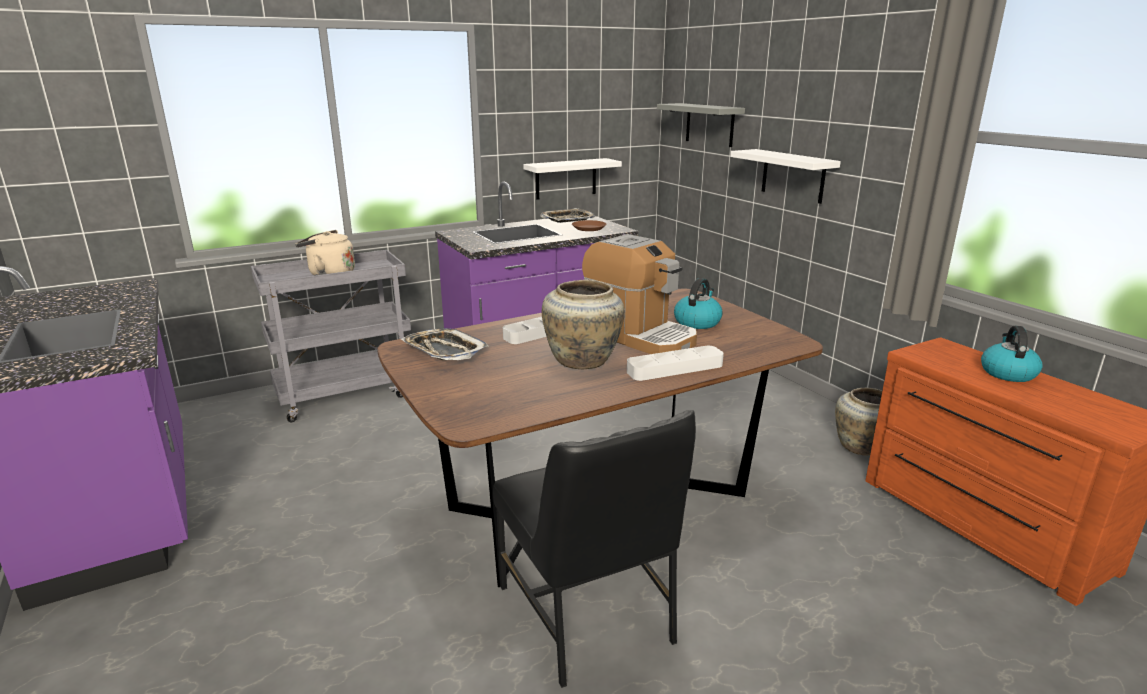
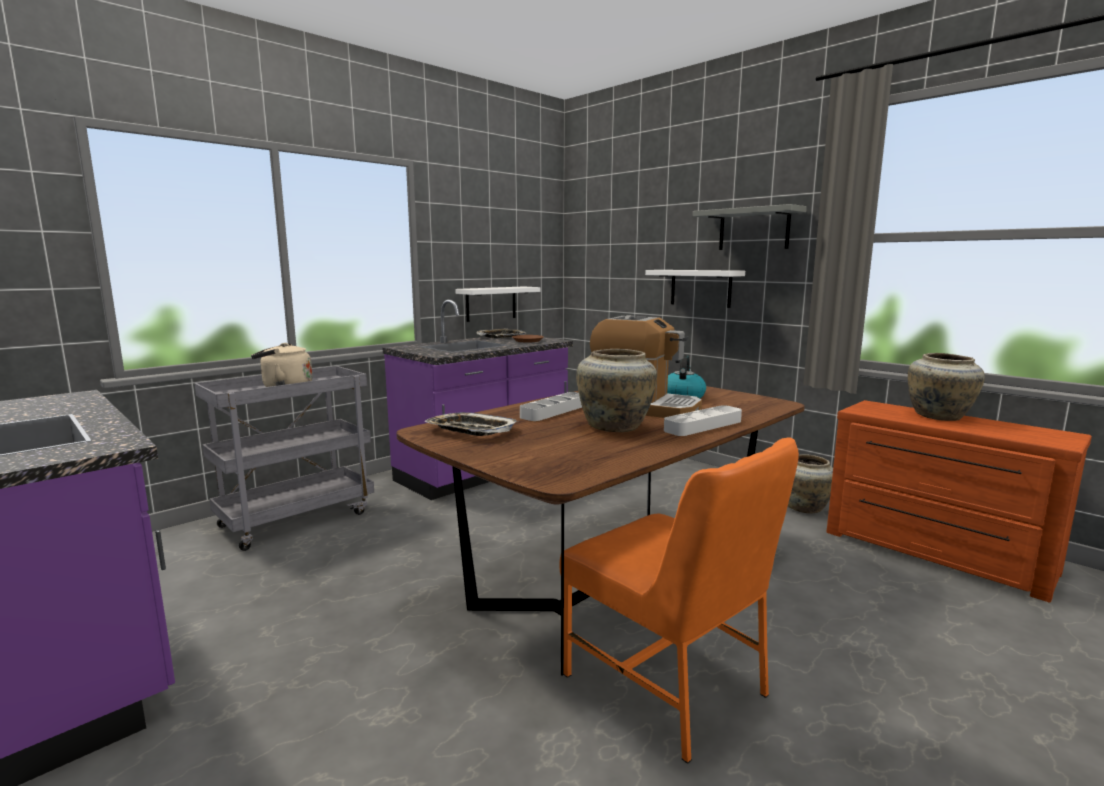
camera: 15 degrees left, 10 degrees down
(588, 615) = (668, 685): black chair -> orange chair
(709, 124) = (614, 254): grey shelf -> grey shelf (754, 229)
(1007, 373) = (939, 416): kettle -> beige vase

